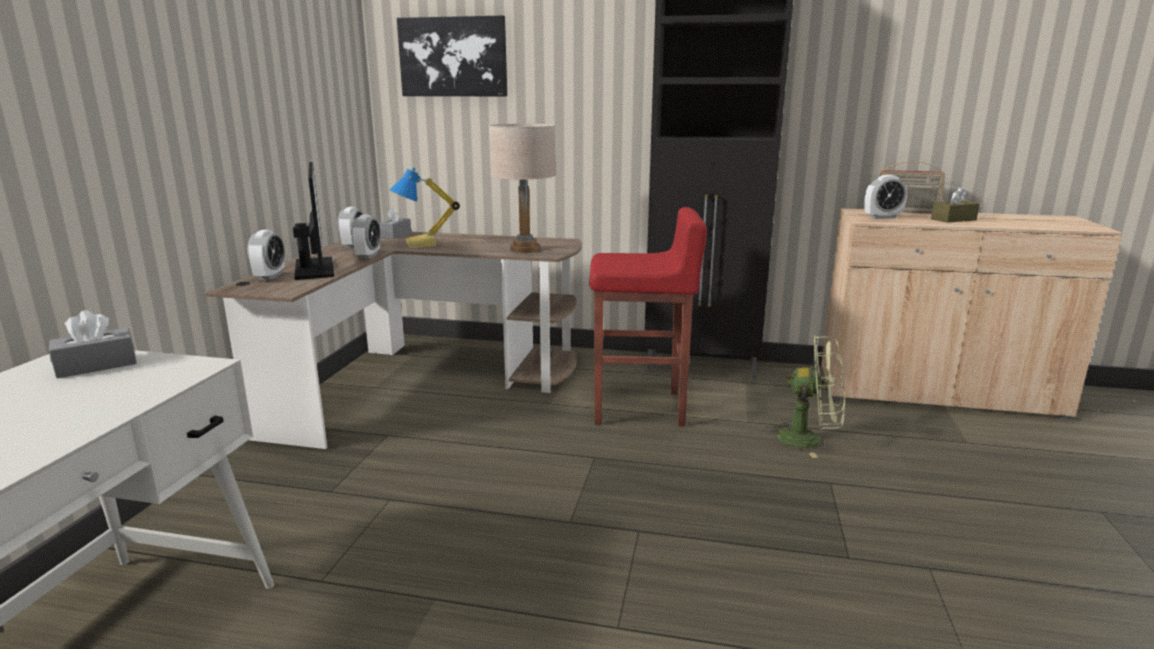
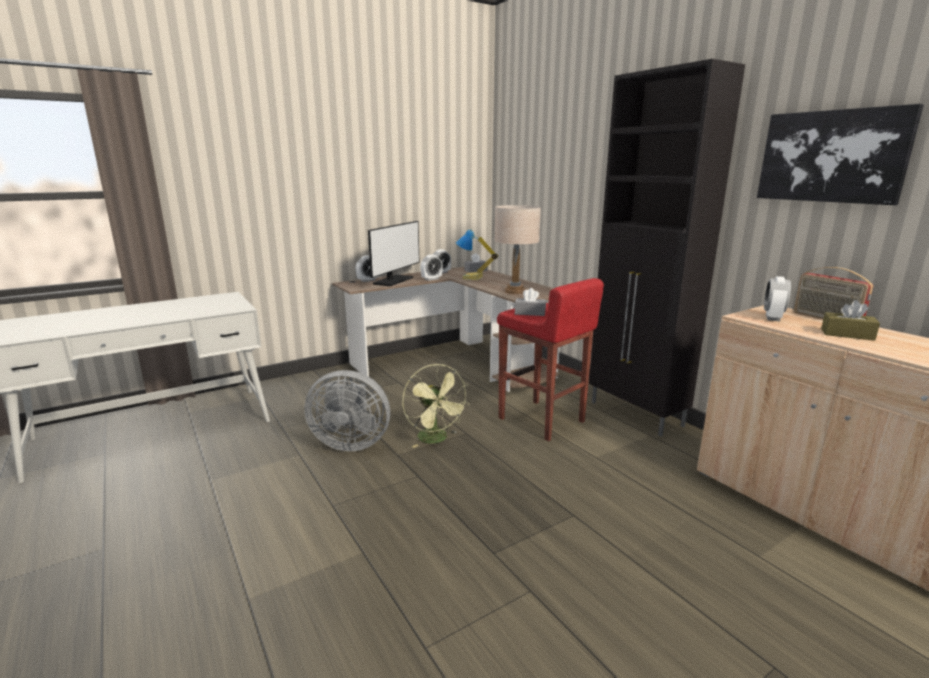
camera: 45 degrees right, 0 degrees up
(97, 365) = (224, 300): grey tissue box -> grey tissue box (530, 313)
(453, 57) = (528, 157): picture -> picture (832, 156)
(479, 541) = (350, 443): none -> grey fan
(809, 439) = (616, 486): green fan -> green fan (436, 439)
(882, 217) = (772, 318): alarm clock -> alarm clock turned 75 degrees clockwise

